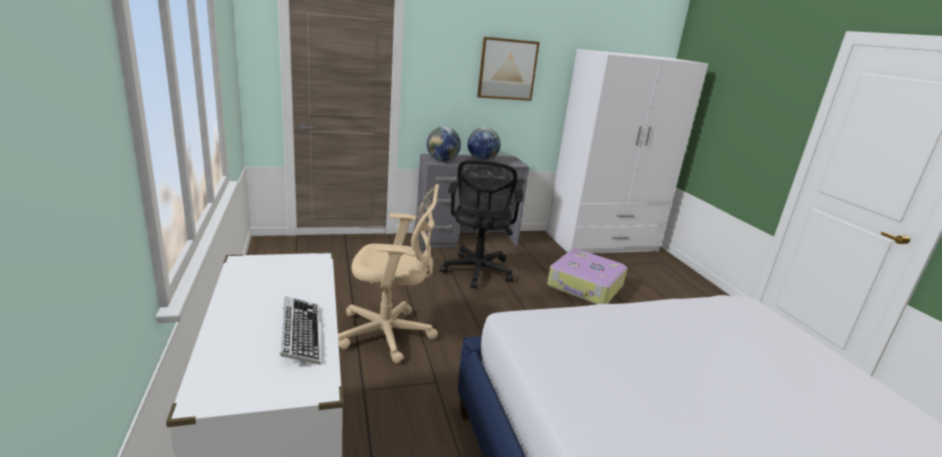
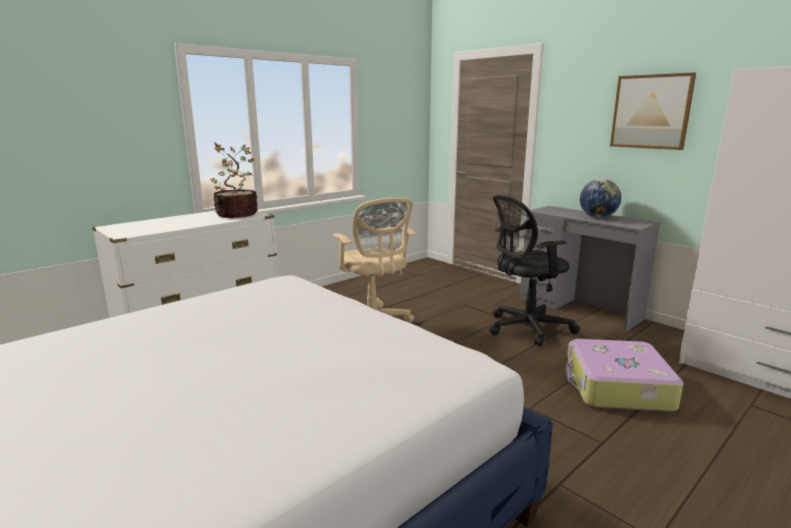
camera: 65 degrees right, 5 degrees down
(286, 272) = (236, 214): none -> potted plant
(300, 335) = (169, 226): keyboard -> none
(442, 161) = (550, 211): globe -> none

